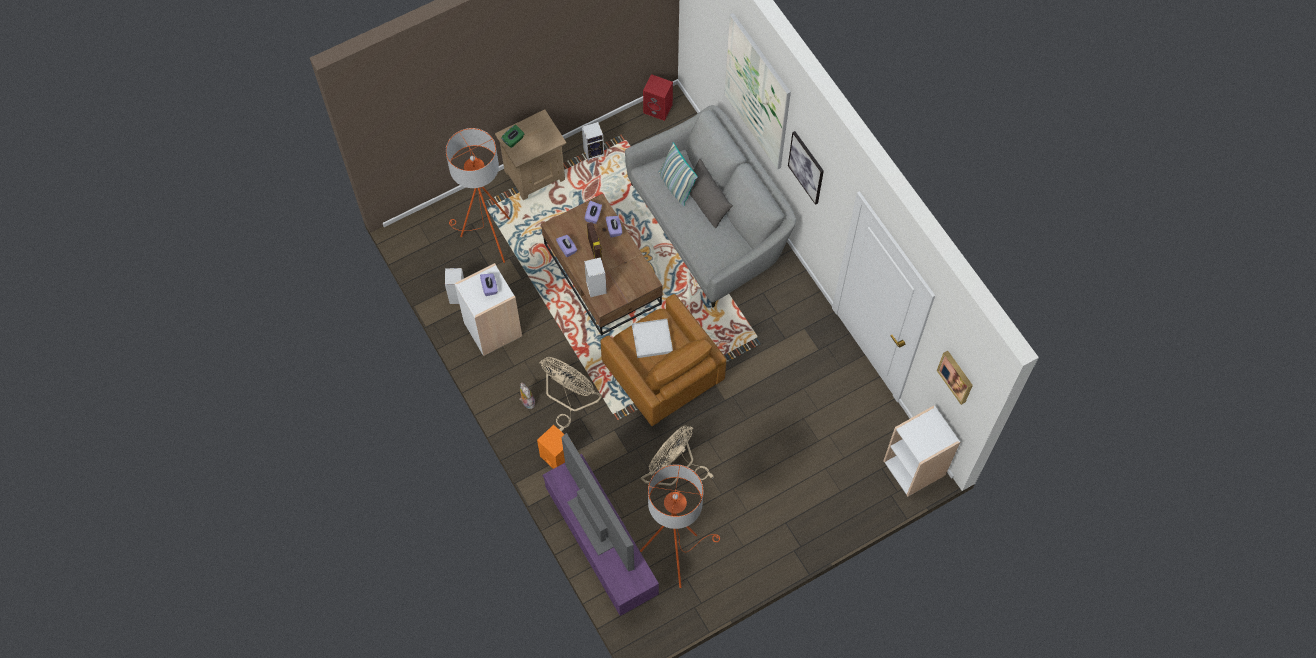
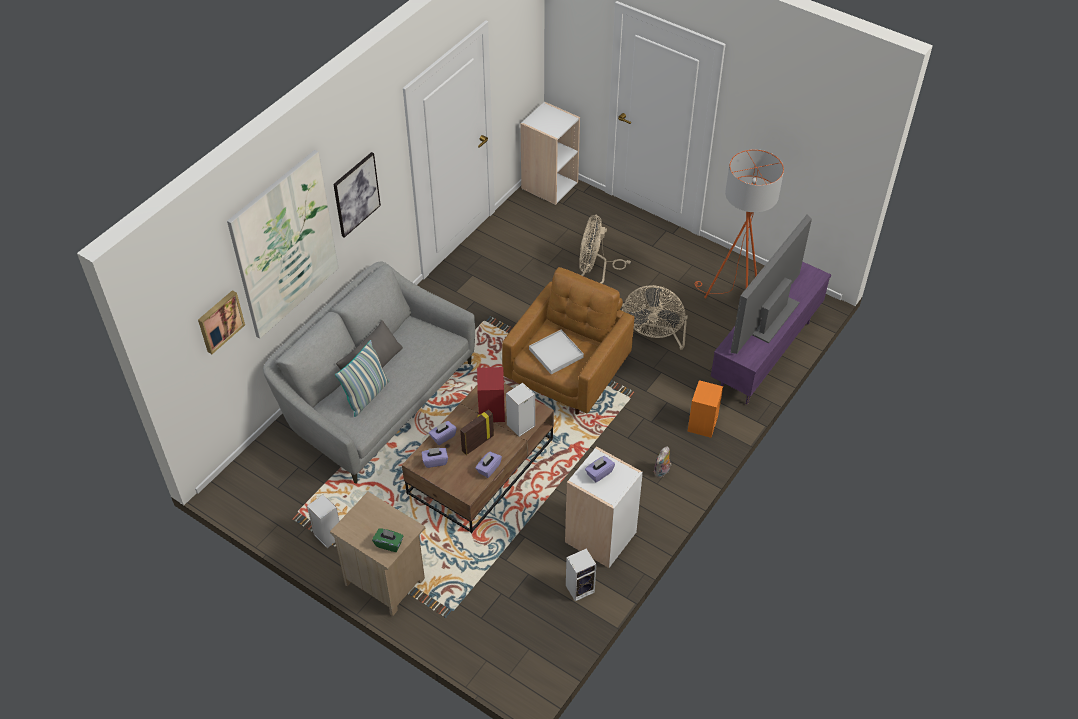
camera: 115 degrees left, 15 degrees down
(486, 239) = (493, 593): orange floor lamp -> none
(567, 397) = (636, 440): beige fan -> beige fan (595, 269)
(658, 108) = (241, 497): red speaker -> red speaker (491, 410)
(956, 376) = (522, 51): picture -> picture (219, 321)

